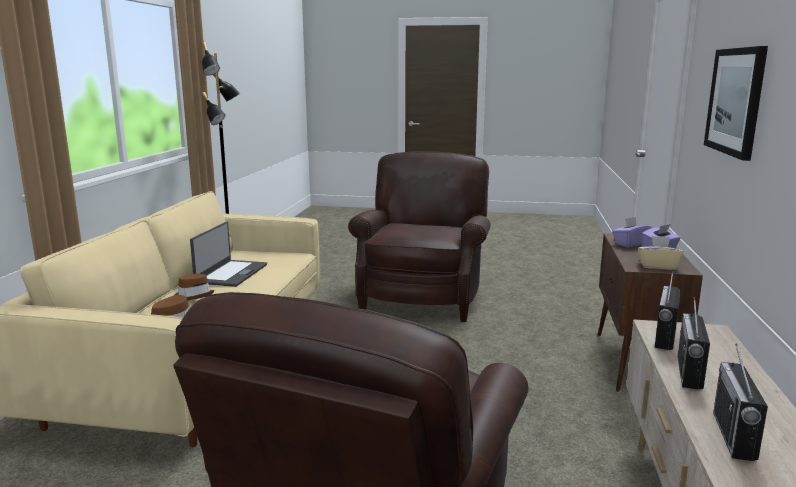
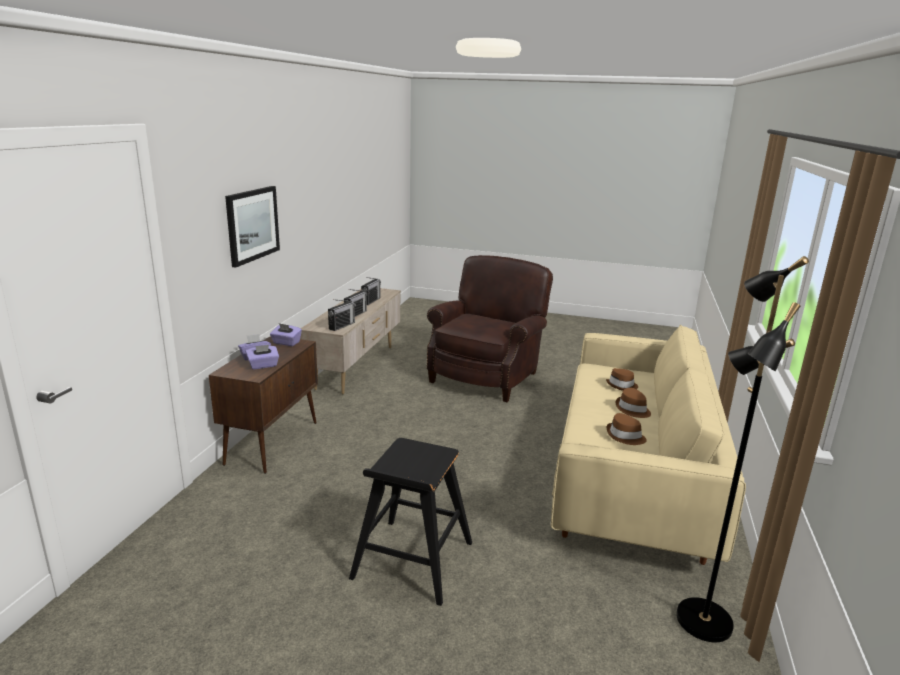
camera: 175 degrees left, 5 degrees up
(231, 273) = (625, 436): laptop -> brown hat
(423, 297) = (412, 561): brown armchair -> black stool
(658, 266) = (286, 343): beige tissue box -> purple tissue box

